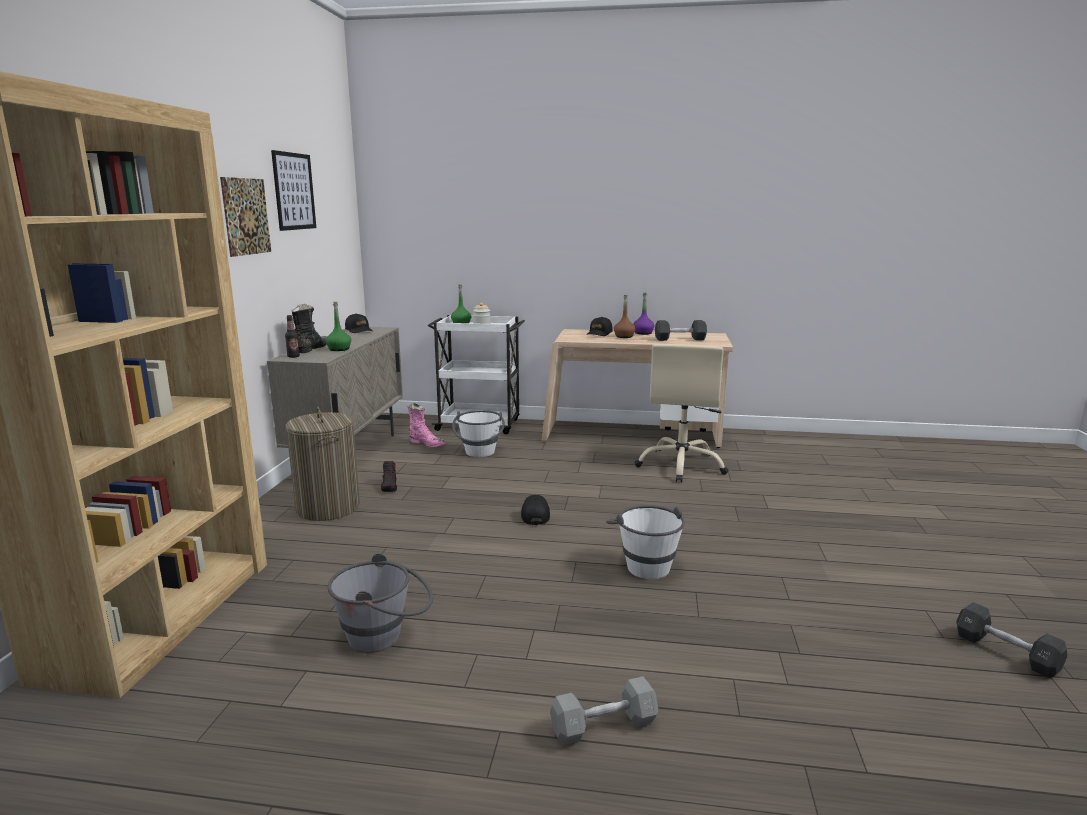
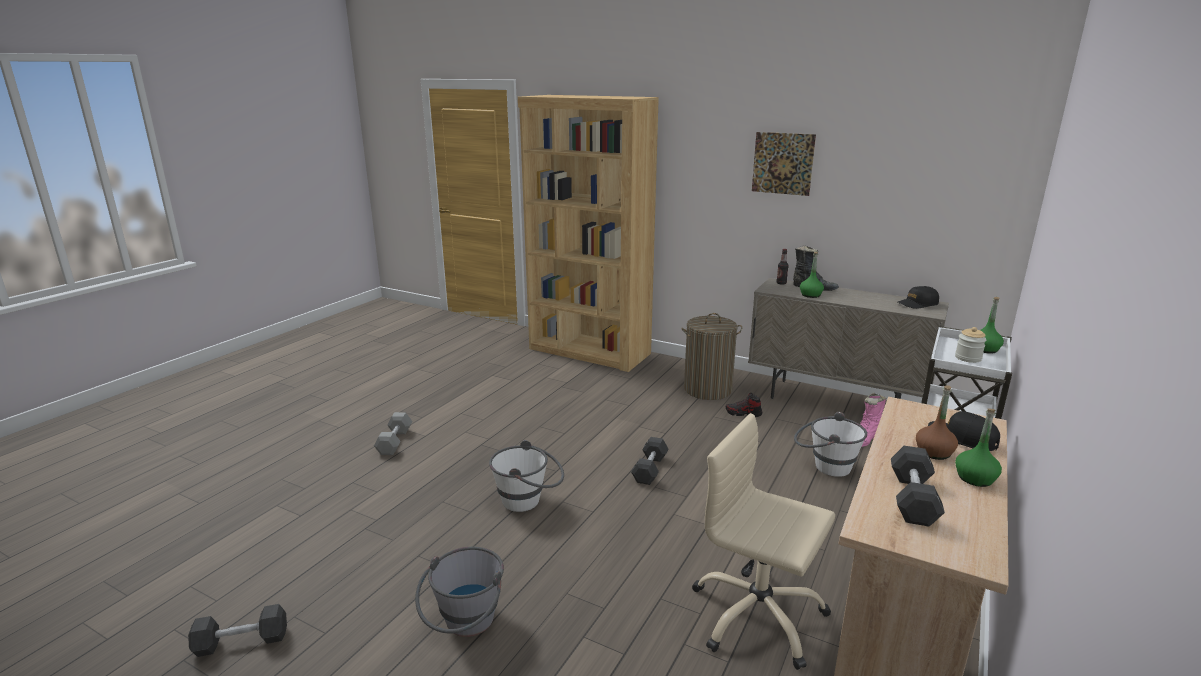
camera: 110 degrees right, 5 degrees up
(294, 191) = (872, 146): picture -> none
(385, 636) = (522, 398): grey bucket -> grey bucket (465, 626)
(535, 515) = (650, 469): black cap -> black dumbbell
(643, 333) = (975, 478): purple bottle -> green bottle

